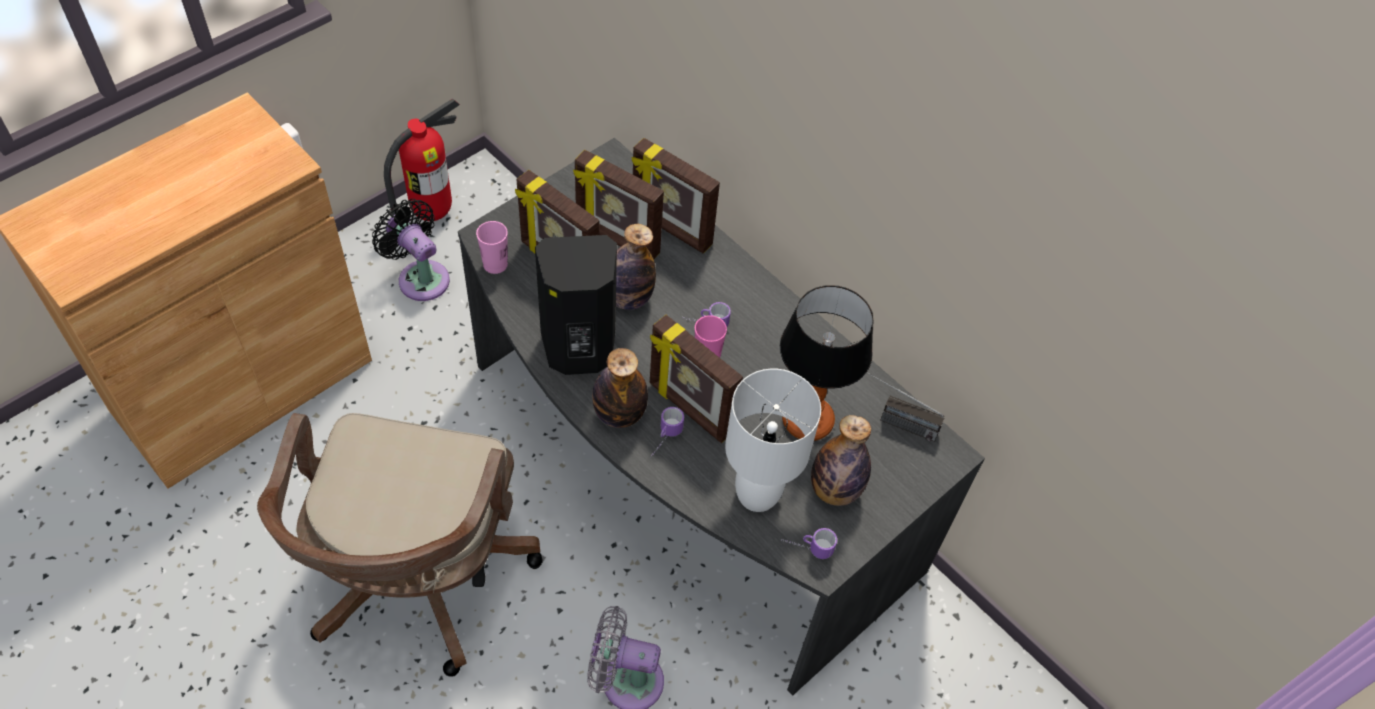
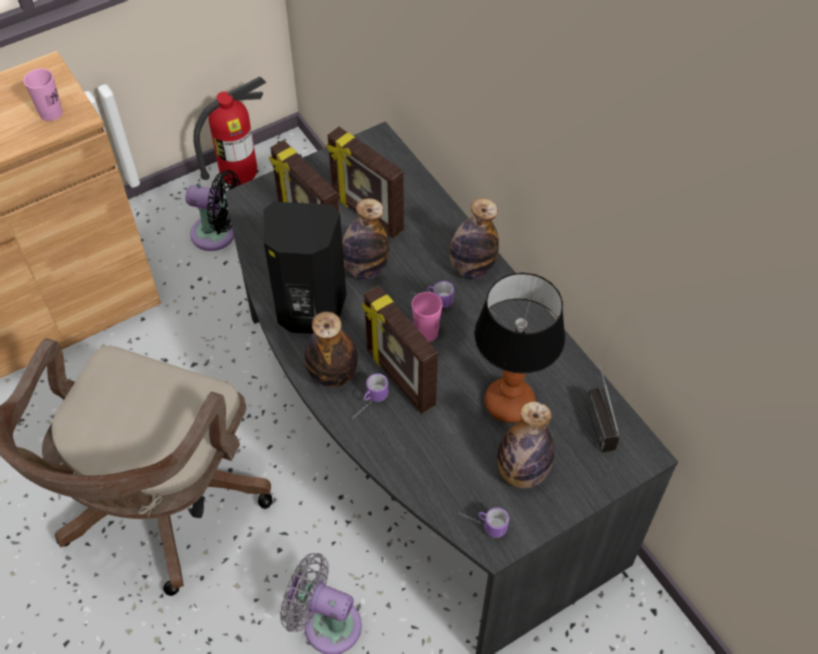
camera: 15 degrees right, 0 degrees up
(420, 277) = (218, 234): black fan -> black fan turned 135 degrees clockwise
(495, 264) = (251, 225): pink cup -> pink cup (51, 113)
(670, 228) = (418, 209): picture frame -> none
(739, 285) = (471, 268): none -> bottle
(758, 494) = (446, 467): white table lamp -> none
(893, 421) = (594, 414): radio -> radio turned 45 degrees clockwise

